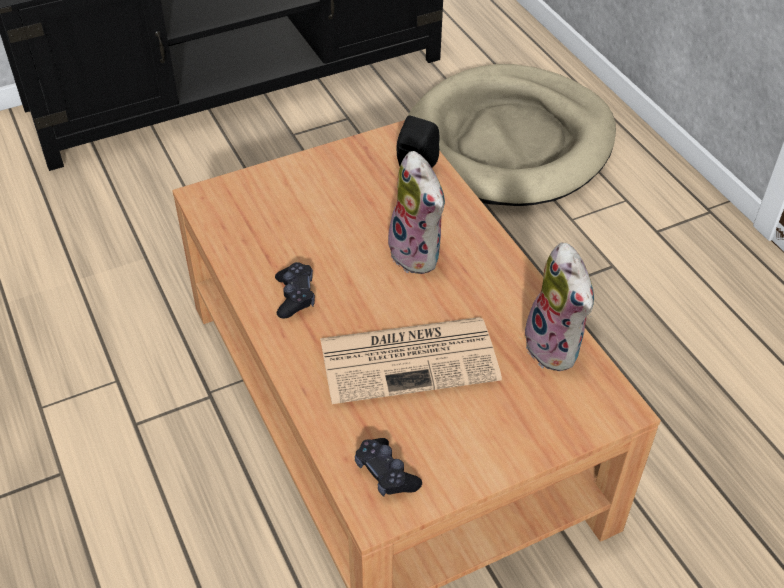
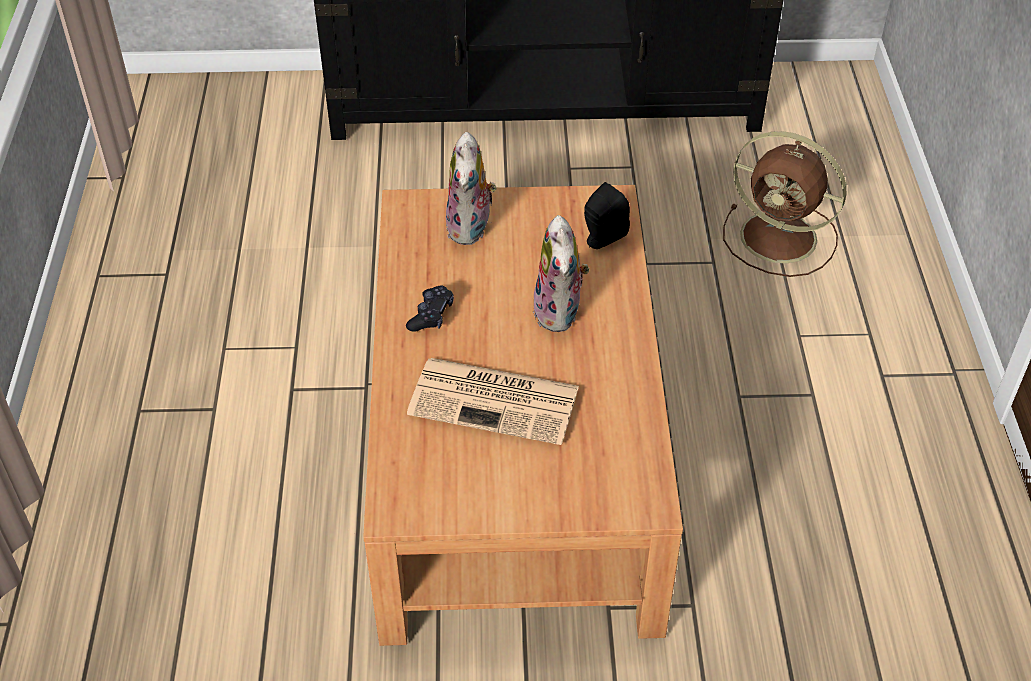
camera: 25 degrees right, 0 degrees up
(386, 473) = (418, 485): black game controller -> none
(509, 143) = (781, 238): beige dog bed -> brown fan
(557, 347) = (630, 435): plush toy -> plush toy (471, 229)

